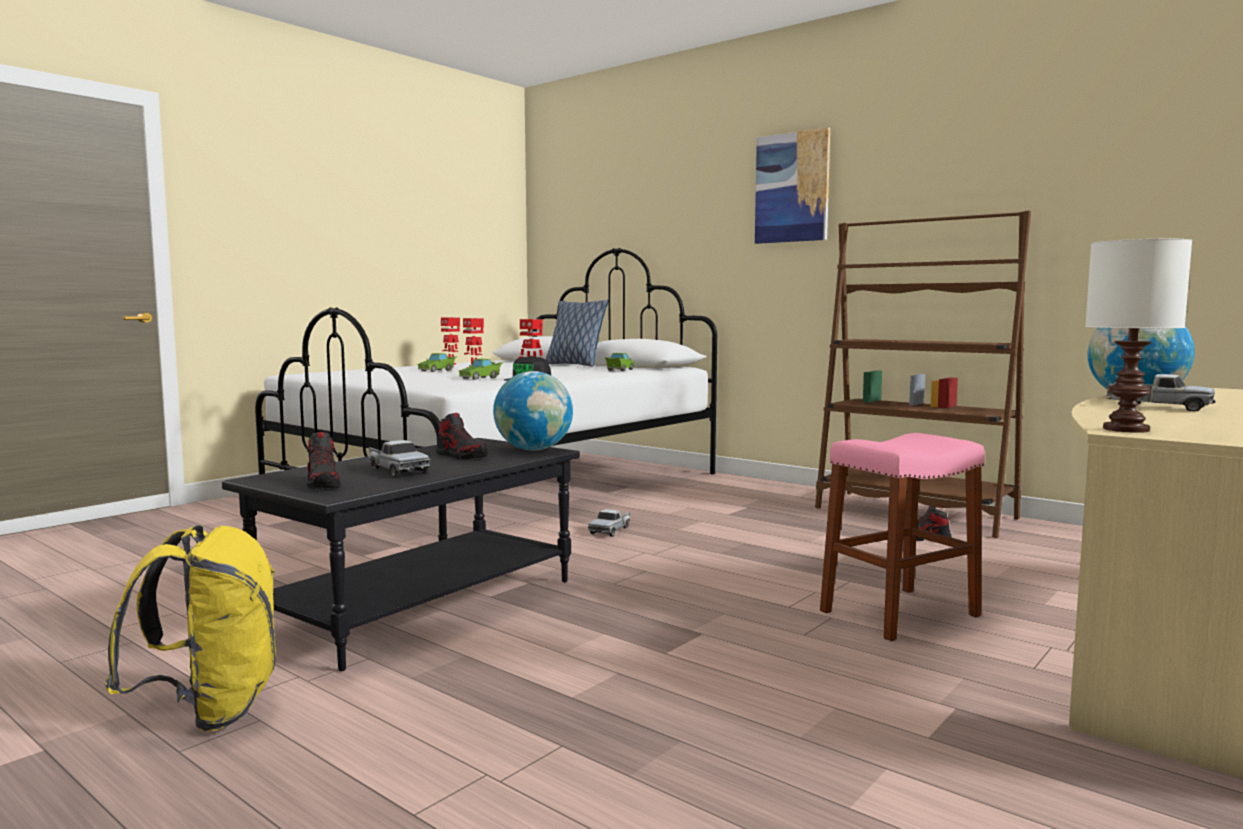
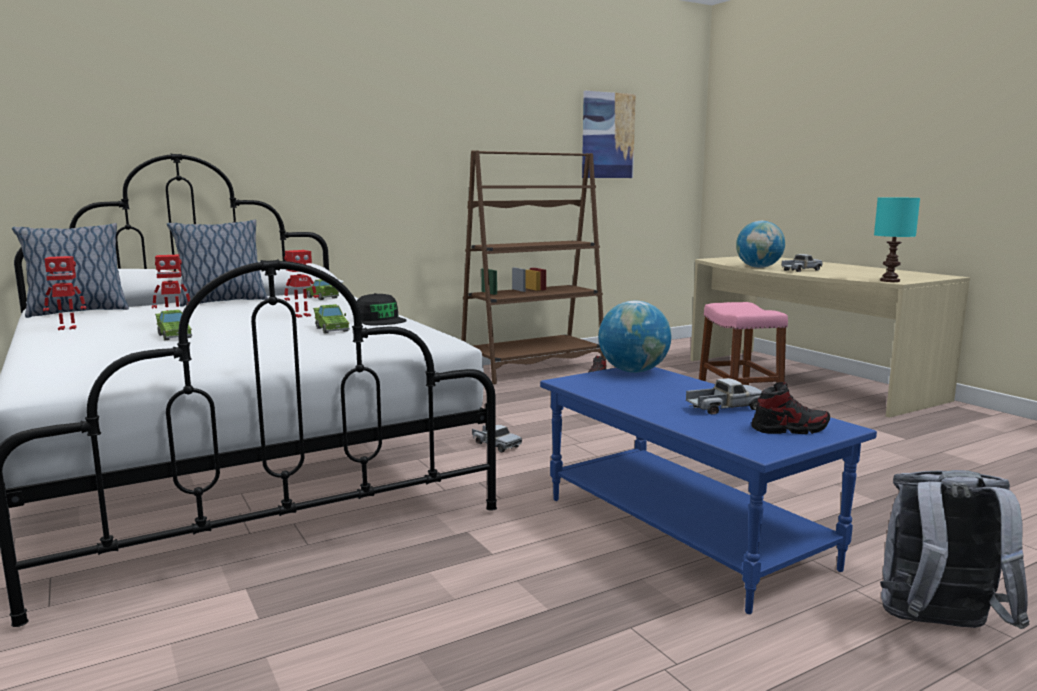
camera: 70 degrees left, 5 degrees up
(210, 712) = (938, 627): yellow backpack -> grey backpack
(422, 604) = (681, 532): black coffee table -> blue coffee table
(461, 456) = (656, 389): shoe -> none
(507, 361) = (77, 312): none -> pillow
(792, 187) = (389, 109): picture -> picture (608, 135)
(1125, 429) = (890, 281): white table lamp -> turquoise table lamp

